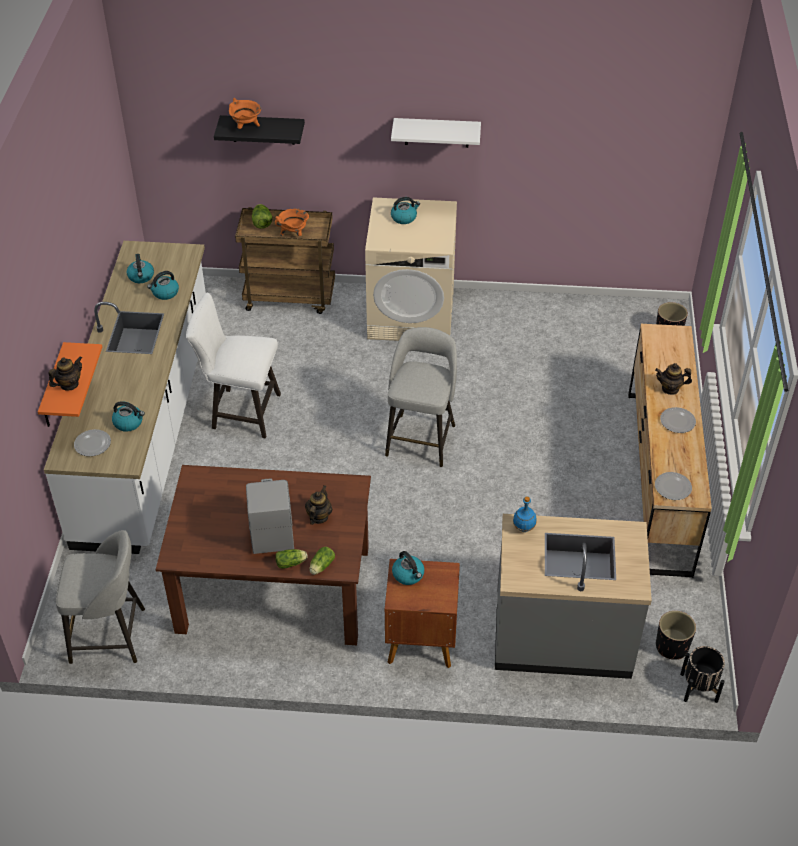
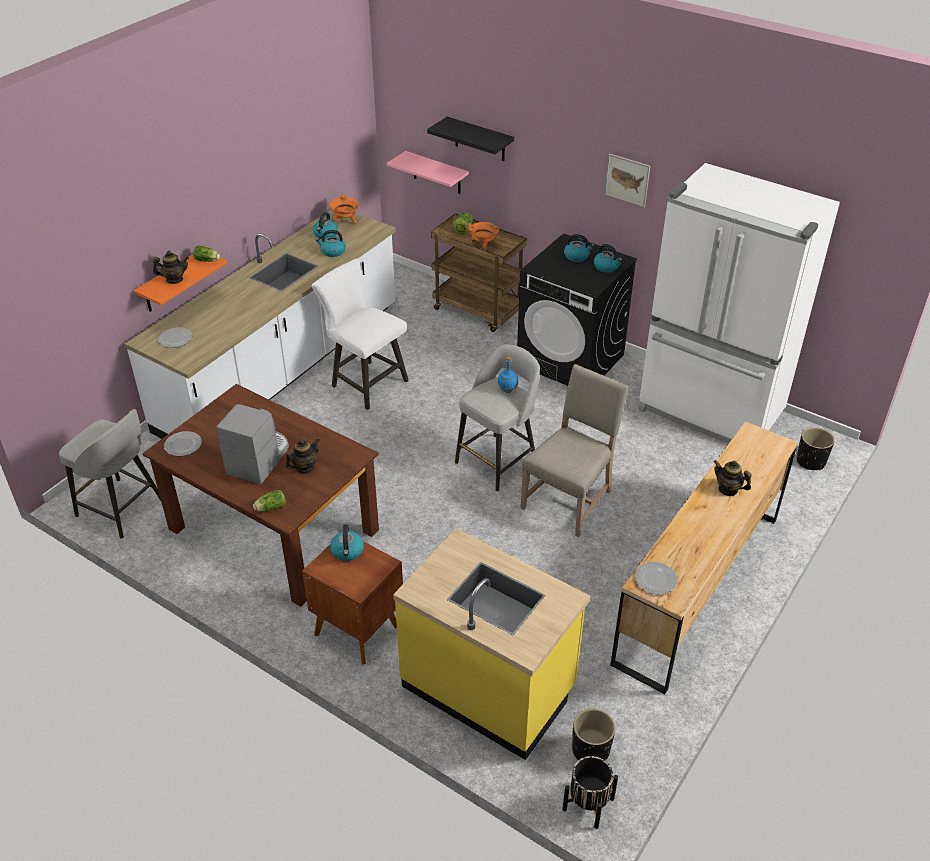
camera: 30 degrees right, 5 degrees down
(129, 422) = (216, 334): kettle -> kettle (607, 267)
(212, 173) = (437, 173): none -> pink shelf
(246, 127) = (459, 129): orange cooking pot -> orange cooking pot (345, 221)
(292, 563) = (249, 494): lettuce -> lettuce (207, 260)
(411, 315) = (571, 360): beige washing machine -> black washing machine
(437, 132) = (627, 180): white shelf -> picture
(506, 447) = (570, 499): none -> beige chair
(523, 528) = (463, 549): blue bottle -> blue bottle (507, 390)
(562, 321) = (709, 413): none -> white fridge
(562, 636) = (489, 687): grey counter -> yellow counter
(678, 421) = (711, 522): plate -> plate (183, 445)

